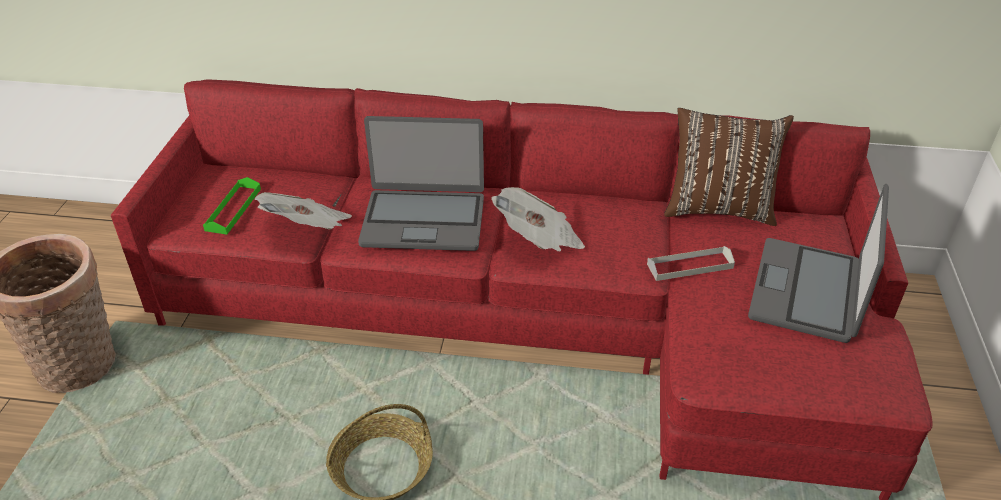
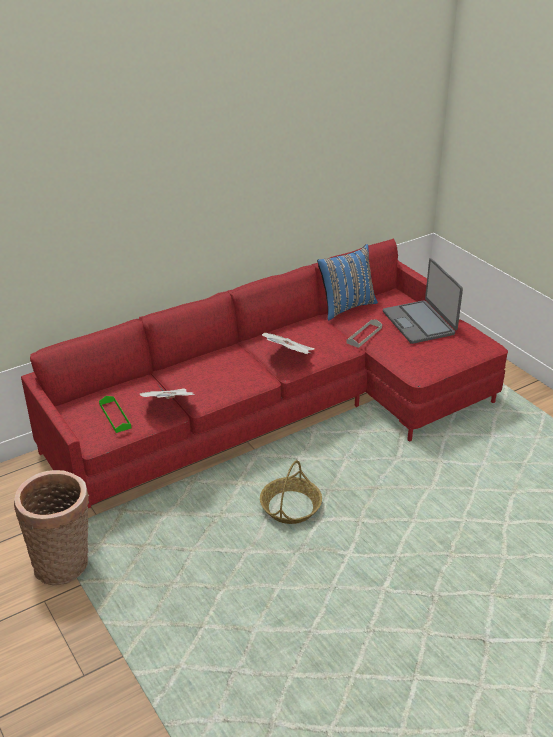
camera: 40 degrees left, 5 degrees down
(423, 220) = (224, 373): laptop -> none
(718, 208) = (346, 306): brown pillow -> blue pillow

